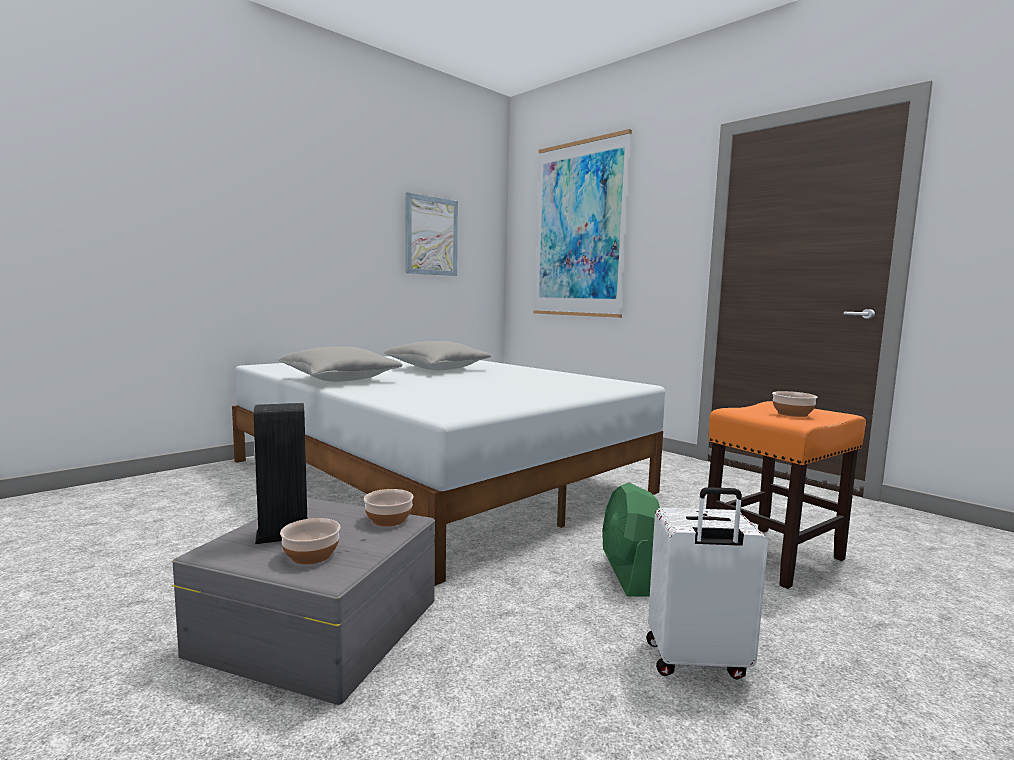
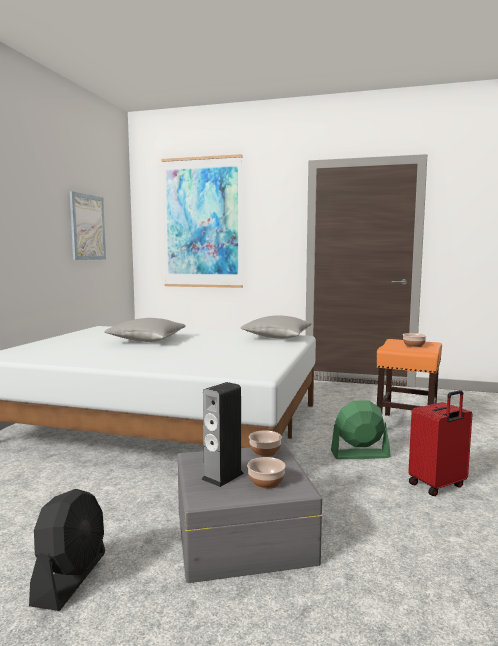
camera: 30 degrees left, 0 degrees up
(107, 606) = (71, 578): none -> black fan
(340, 380) = (106, 360): grey pillow -> grey pillow (277, 337)
(630, 574) = (359, 454): green fan -> green fan turned 120 degrees clockwise
(696, 661) = (438, 485): white suitcase -> red suitcase

